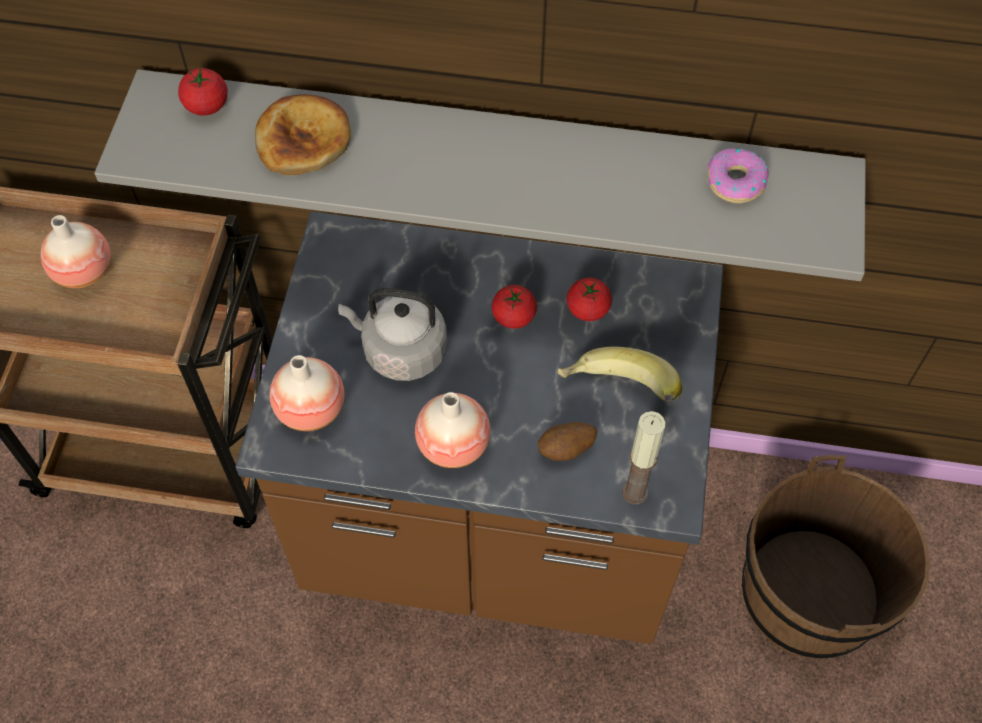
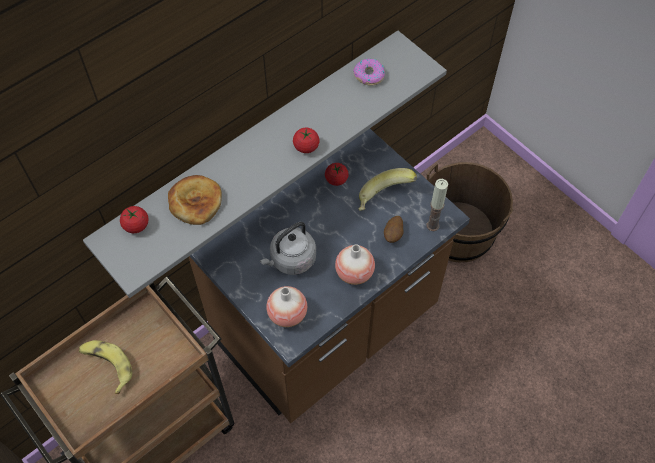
camera: 50 degrees left, 0 degrees up
(84, 271) = (107, 365): vase -> banana
(513, 316) = (314, 207): tomato -> tomato (306, 147)

